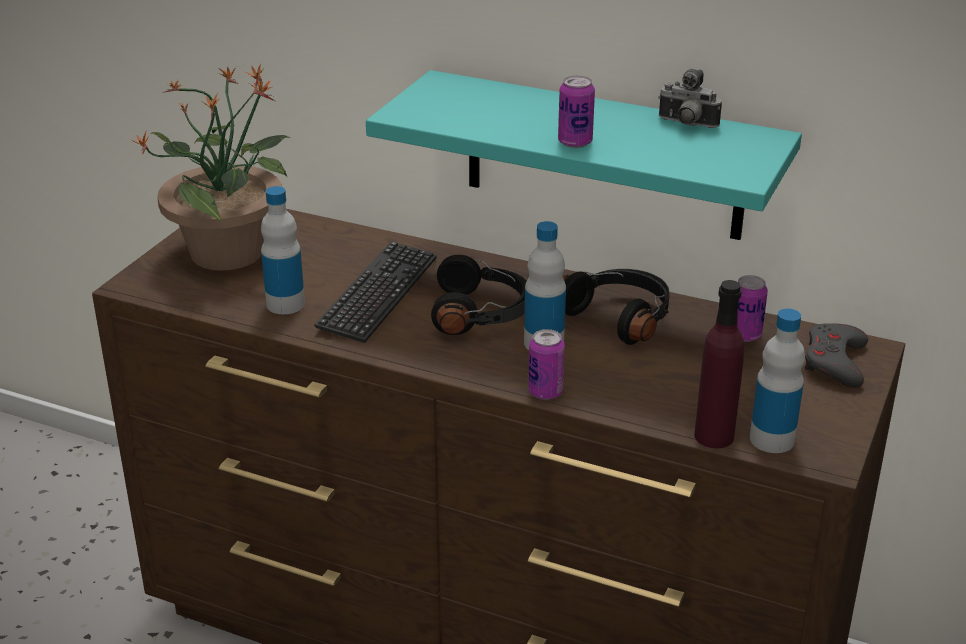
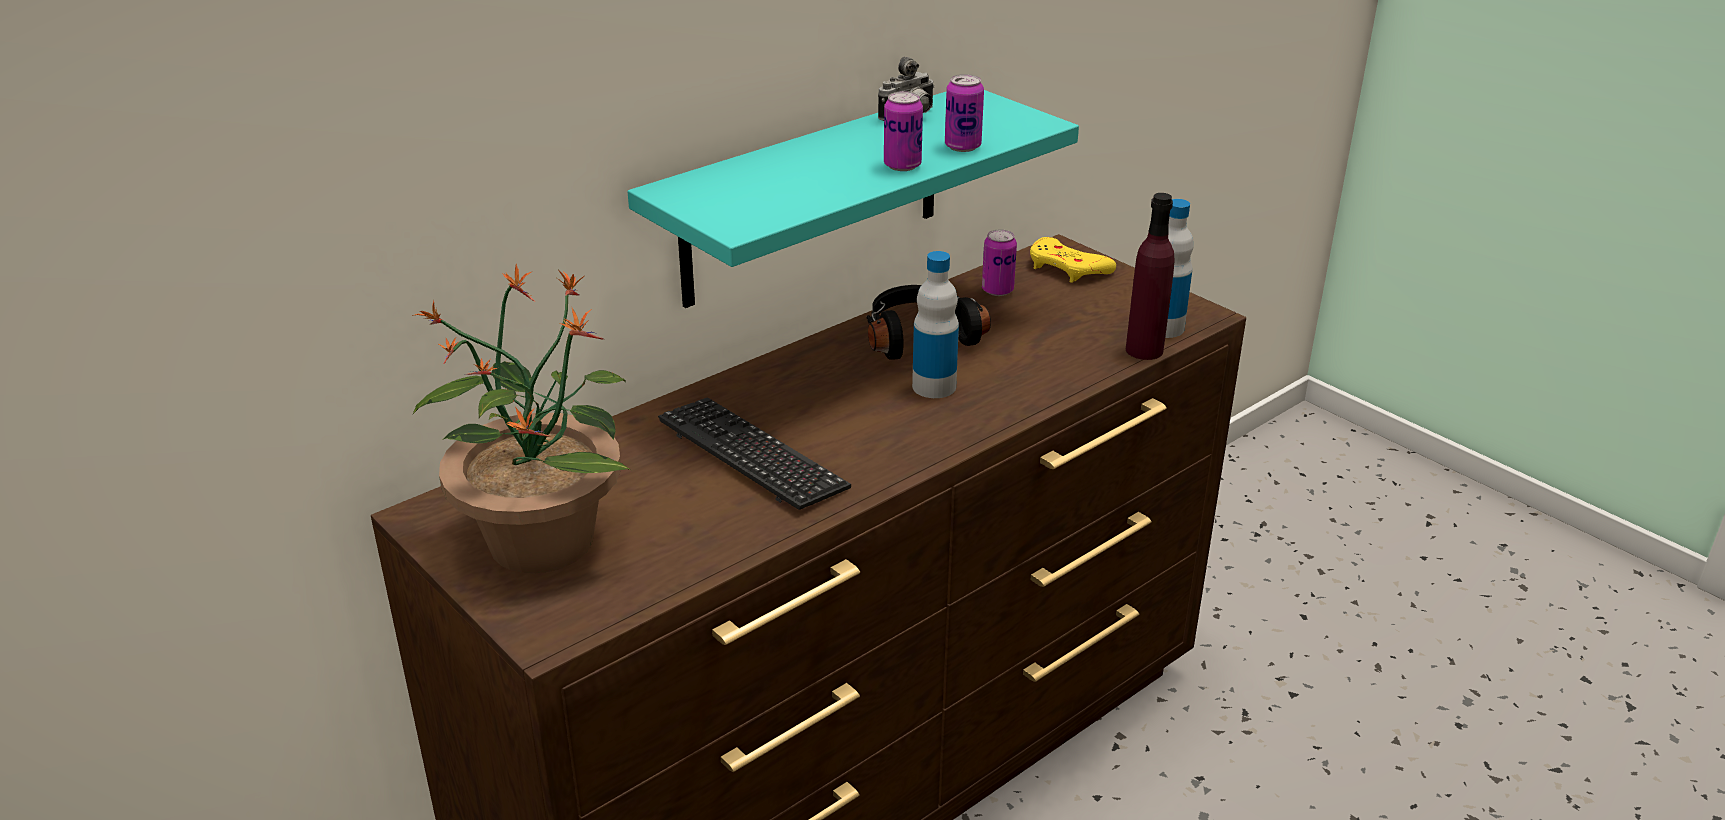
camera: 65 degrees left, 0 degrees up
(285, 304) = (716, 523): bottle -> none
(482, 313) = (849, 405): black headphones -> none
(545, 392) = (1021, 409): can -> can (962, 146)
(835, 361) = (1067, 268): grey game controller -> yellow game controller

